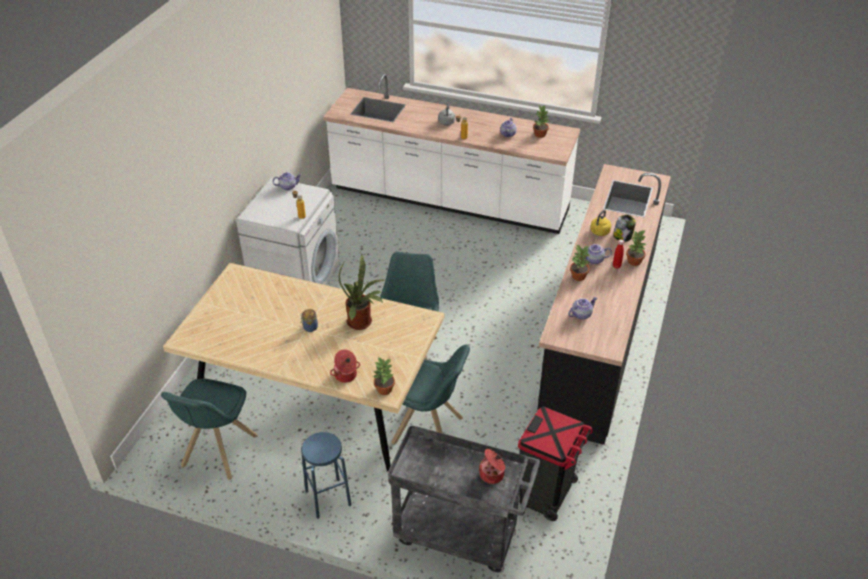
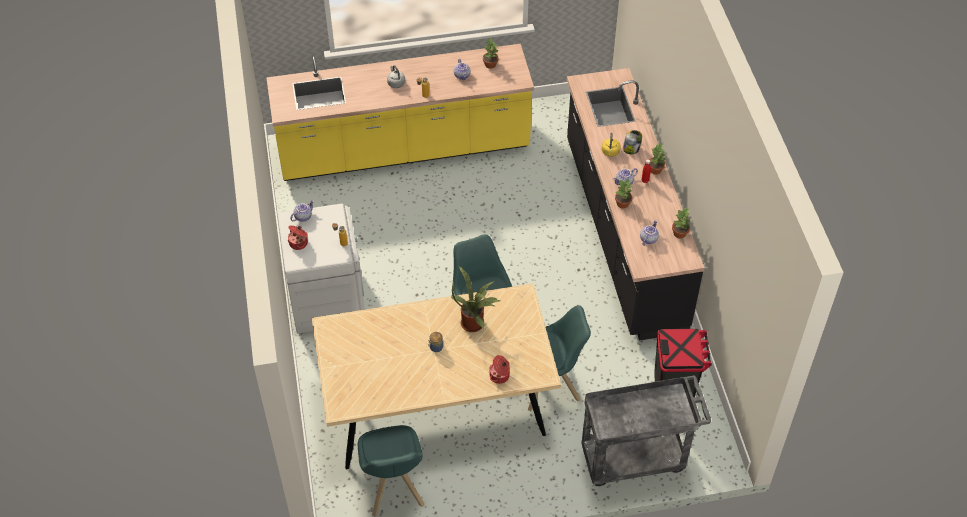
camera: 30 degrees left, 10 degrees up
(328, 498) = (514, 480): blue stool -> none
(384, 389) = (539, 373): potted plant -> potted plant (680, 233)
(449, 201) = (404, 151): white counter -> yellow counter
(492, 475) = (666, 402): cooking pot -> cooking pot (299, 243)

